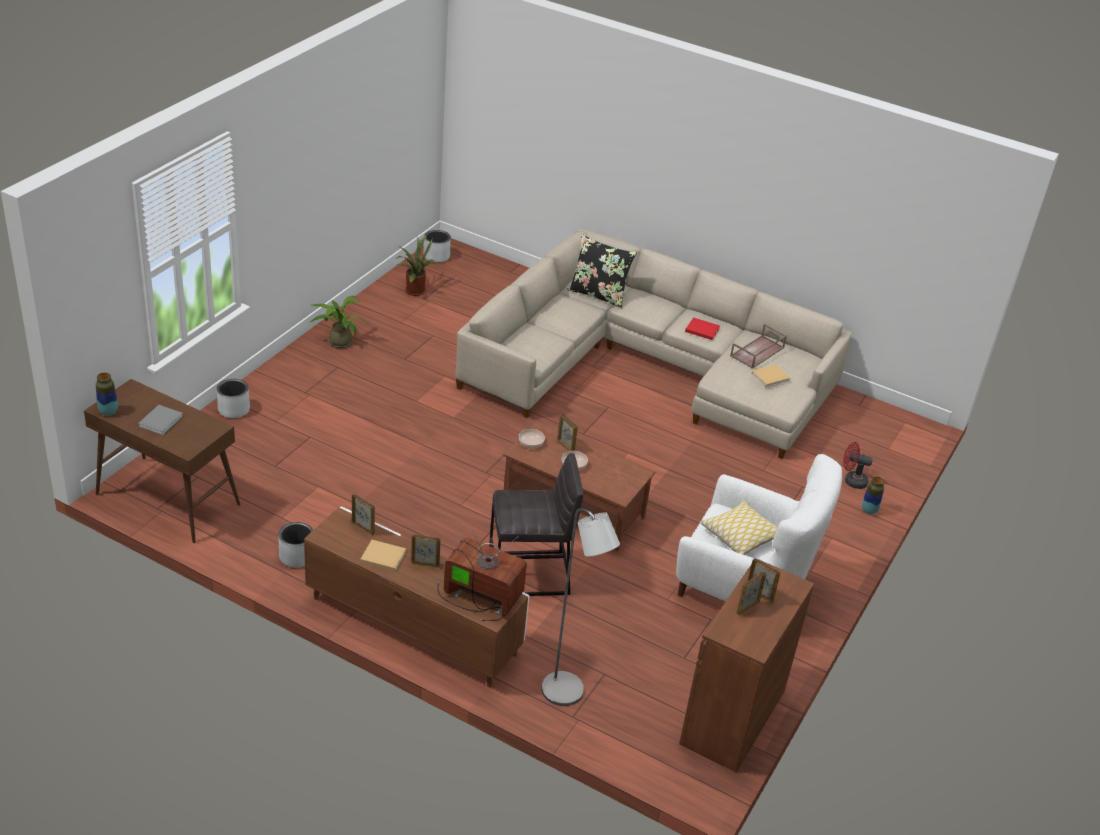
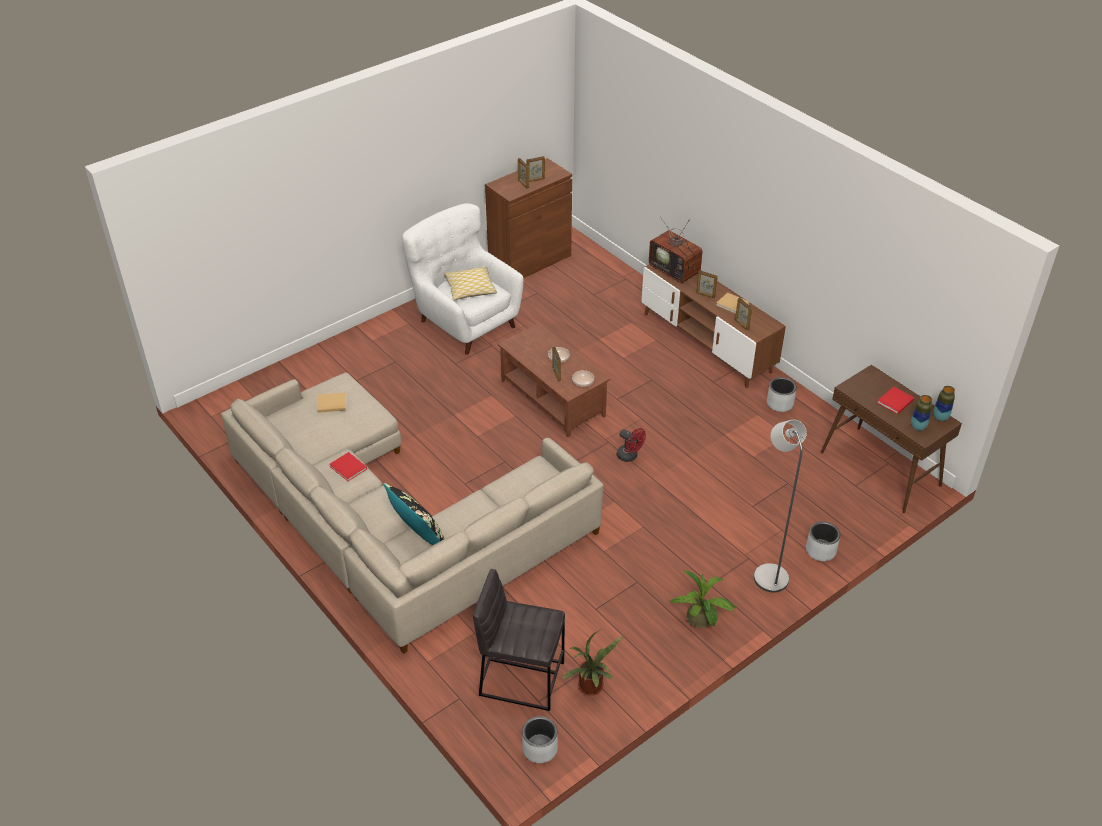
camera: 155 degrees left, 5 degrees up
(161, 420) = (894, 402): grey book -> red book
(529, 574) = (612, 359): grey stool -> grey stool (521, 678)
(567, 695) = (623, 288): grey floor lamp -> grey floor lamp (768, 573)
(757, 352) = (319, 430): brown tray -> none
(851, 481) = (312, 377): red fan -> red fan (630, 456)
(869, 510) = (323, 353): vase -> vase (918, 427)

